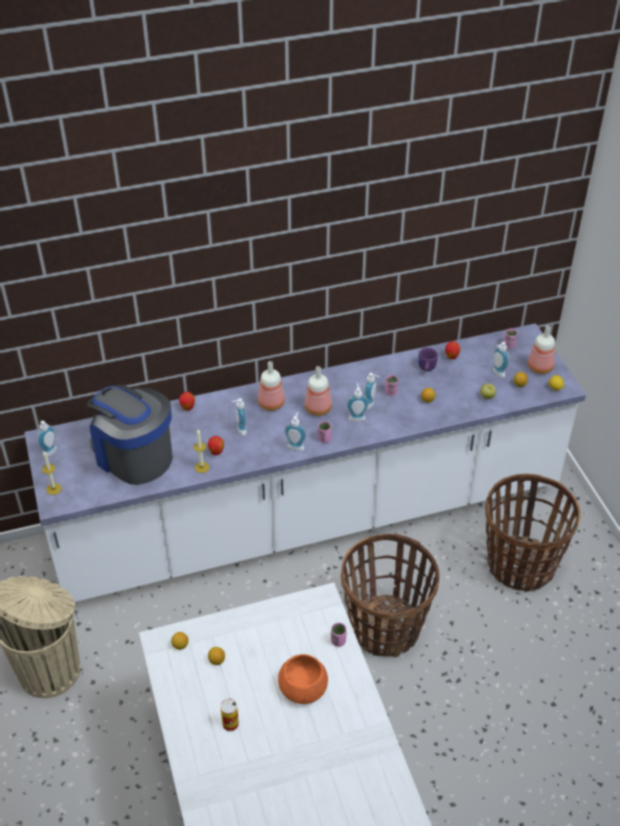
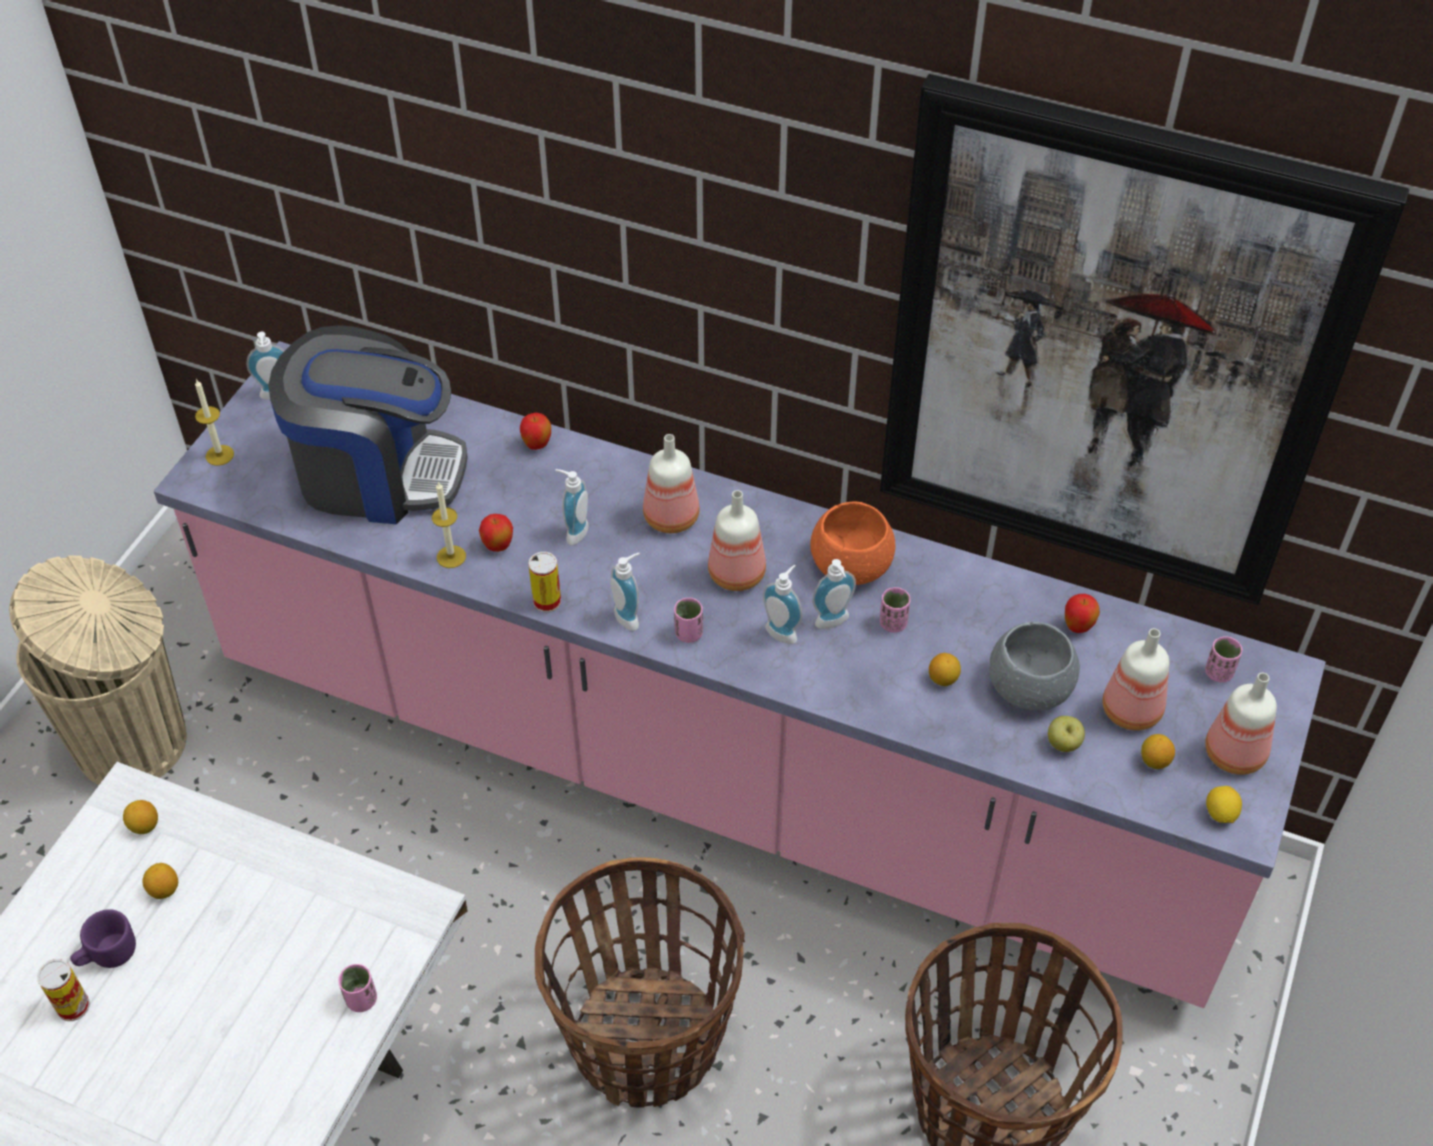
camera: 40 degrees right, 5 degrees up
(133, 456) = (377, 473): coffee machine -> coffee machine turned 105 degrees clockwise
(258, 460) = (547, 601): none -> can
(302, 688) = (228, 1034): orange bowl -> orange bowl (851, 563)
(310, 517) = (716, 766): white counter -> pink counter
(426, 368) = (1006, 619): purple mug -> purple mug (107, 955)
(436, 235) = (1110, 354): none -> picture
(457, 385) = (1030, 685): none -> grey bowl
(497, 373) = (1132, 712): soap dispenser -> bottle

